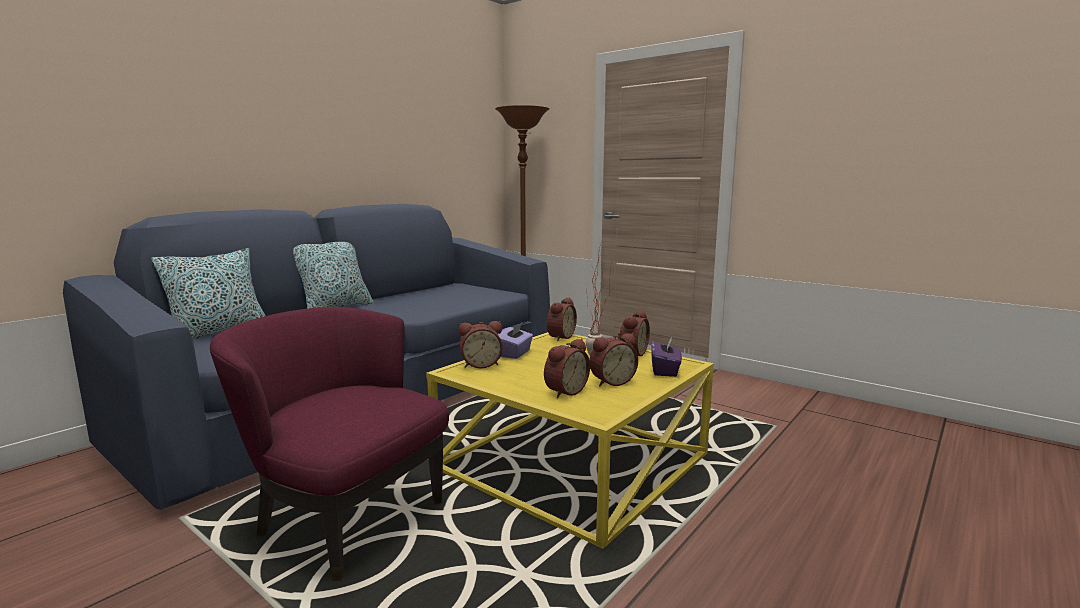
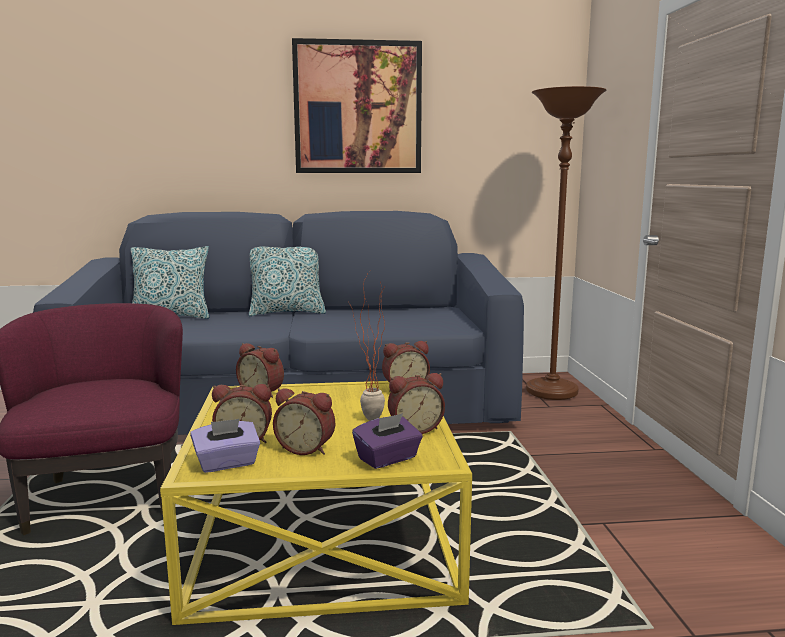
camera: 45 degrees right, 0 degrees up
(354, 107) = (358, 108): none -> picture
(515, 353) = (316, 392): purple tissue box -> purple tissue box (227, 463)

